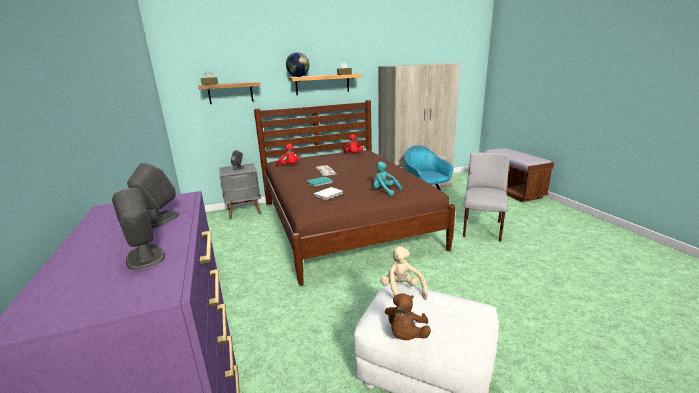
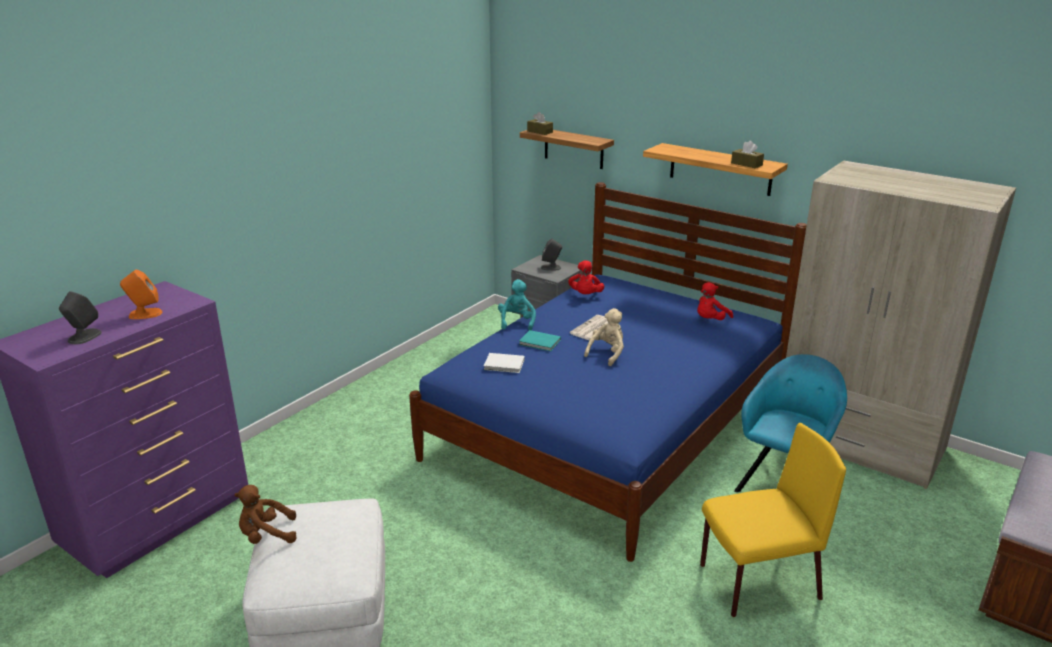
camera: 55 degrees right, 5 degrees up
(159, 220) = (145, 314): grey speaker -> orange speaker
(298, 76) = (666, 149): globe -> none
(344, 223) = (608, 427): brown bed -> blue bed
(384, 191) = (568, 402): turquoise plush toy -> turquoise plush toy (517, 322)
(402, 291) = (344, 510): beige plush toy -> beige plush toy (607, 353)
(482, 229) = (757, 582): grey chair -> yellow chair

